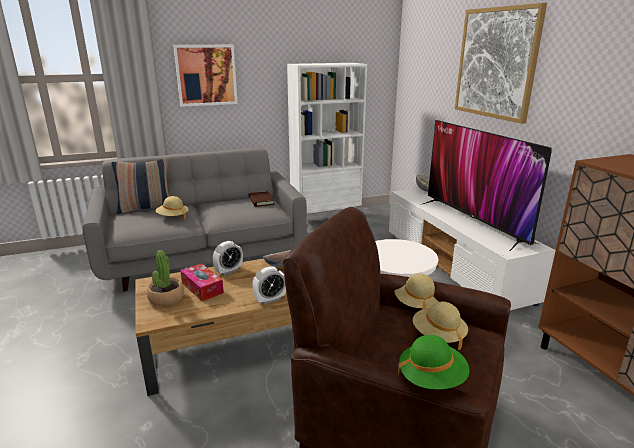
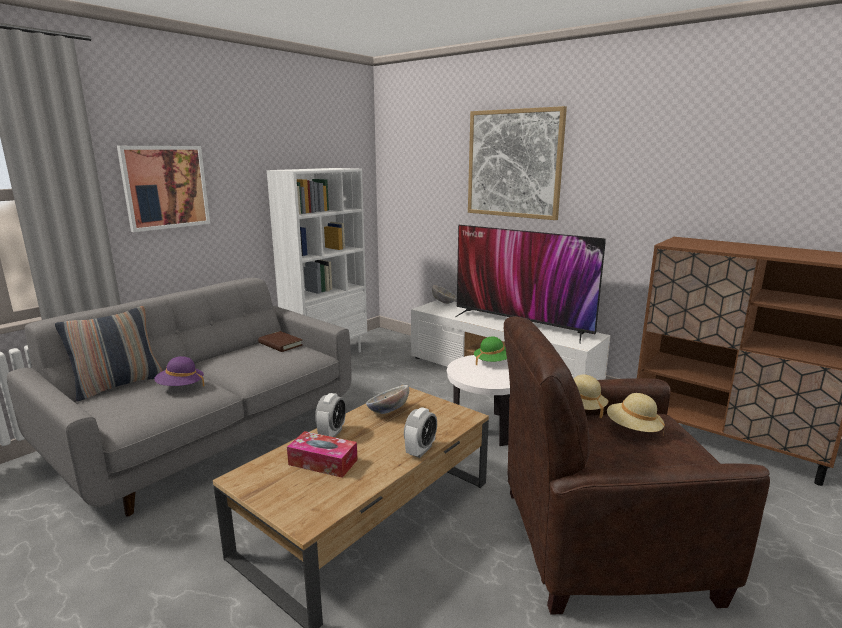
camera: 30 degrees left, 5 degrees down
(166, 298) = (290, 488): potted plant -> none
(173, 217) = (180, 387): beige hat -> purple hat
(431, 378) = (706, 461): green hat -> green hat (492, 362)

